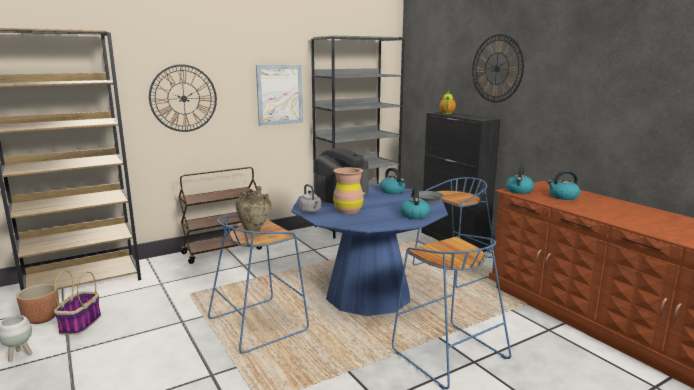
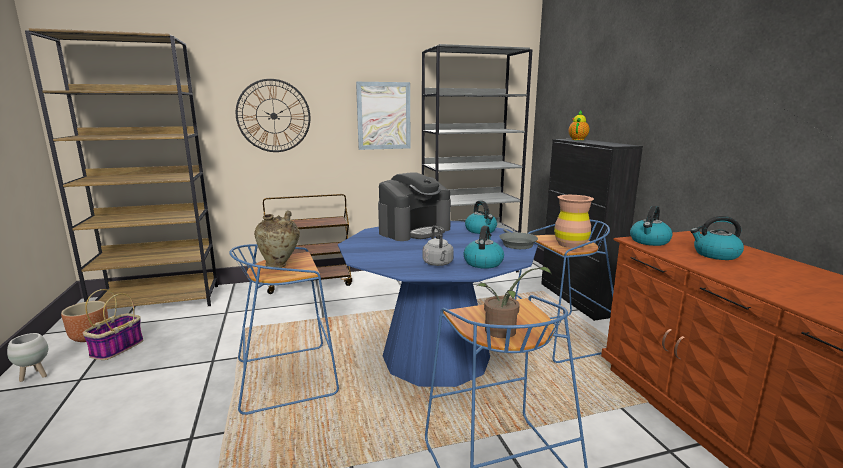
camera: 15 degrees right, 0 degrees up
(311, 211) = (358, 247): grey kettle -> grey kettle (438, 264)
(348, 210) = (404, 250): brown vase -> brown vase (571, 244)
(456, 258) = (504, 332): none -> potted plant
(496, 68) = (642, 79): wall clock -> none

